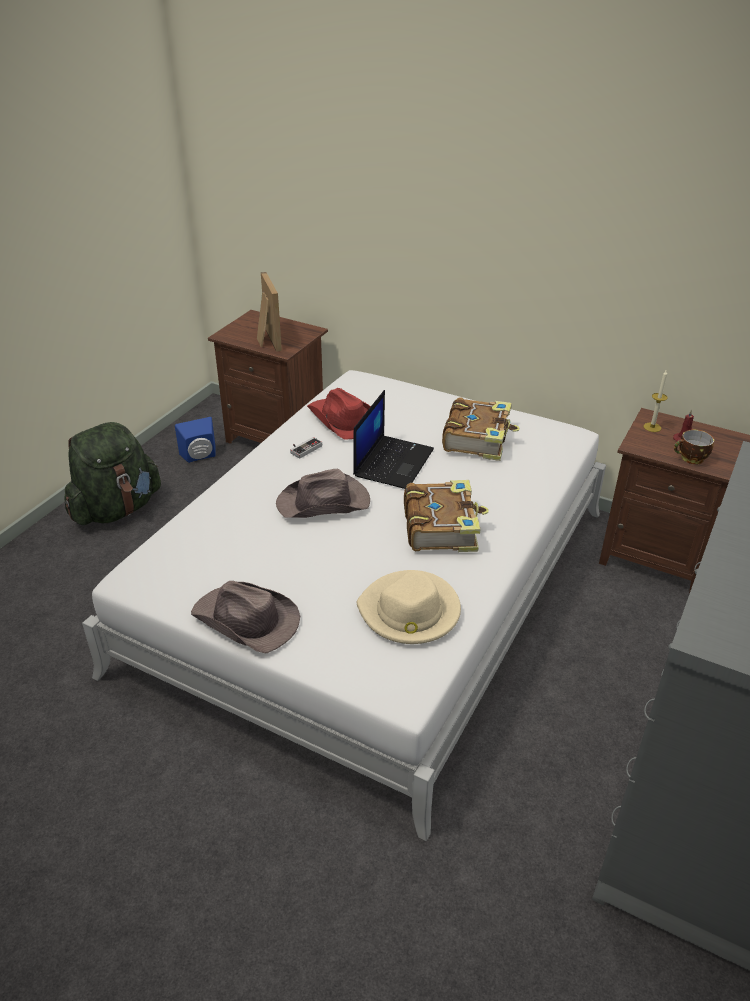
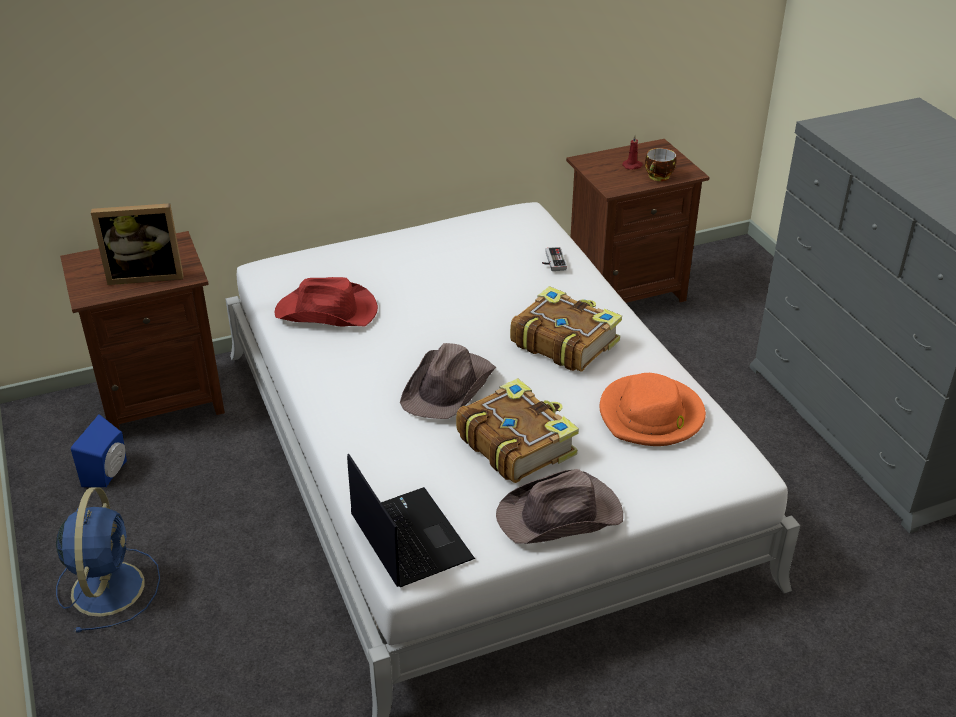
camera: 50 degrees left, 0 degrees up
(117, 509) = (108, 586): green backpack -> blue fan
(266, 340) = (146, 275): picture frame -> picture frame turned 150 degrees clockwise
(304, 448) = (341, 357): game controller -> game controller (552, 261)
(393, 462) = (439, 318): laptop -> laptop (409, 537)
(409, 612) = (651, 415): beige hat -> orange hat
(478, 438) = (470, 256): book -> book (516, 443)
(652, 427) = (599, 168): candle -> none

